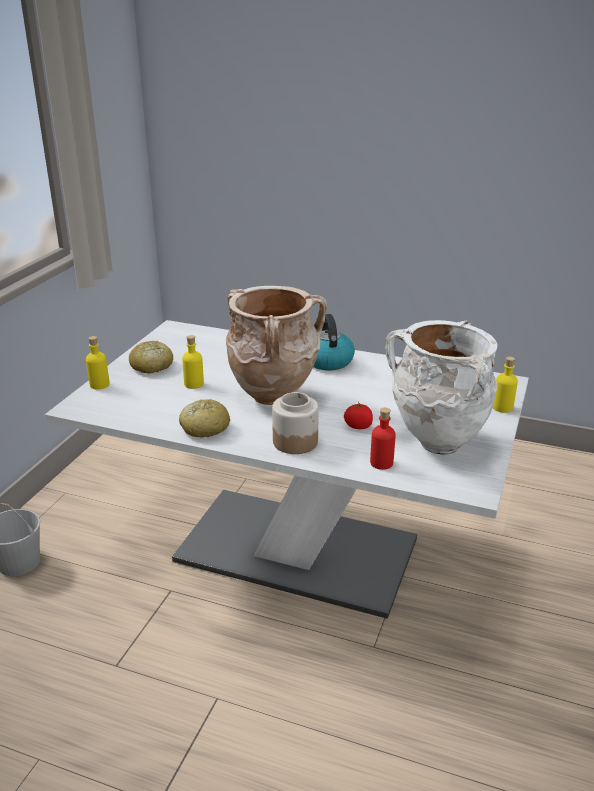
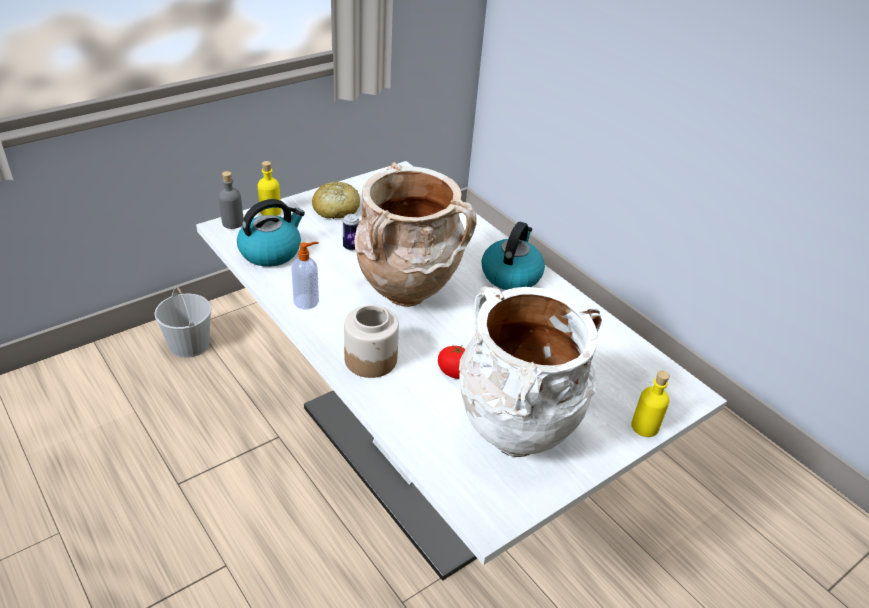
camera: 30 degrees right, 10 degrees up
(76, 402) = (232, 223): none -> grey bottle
(134, 408) = (271, 251): none -> kettle
(194, 384) = (351, 247): yellow bottle -> can
(204, 427) = (307, 301): bread -> soap dispenser
(381, 463) = (427, 429): red bottle -> none

